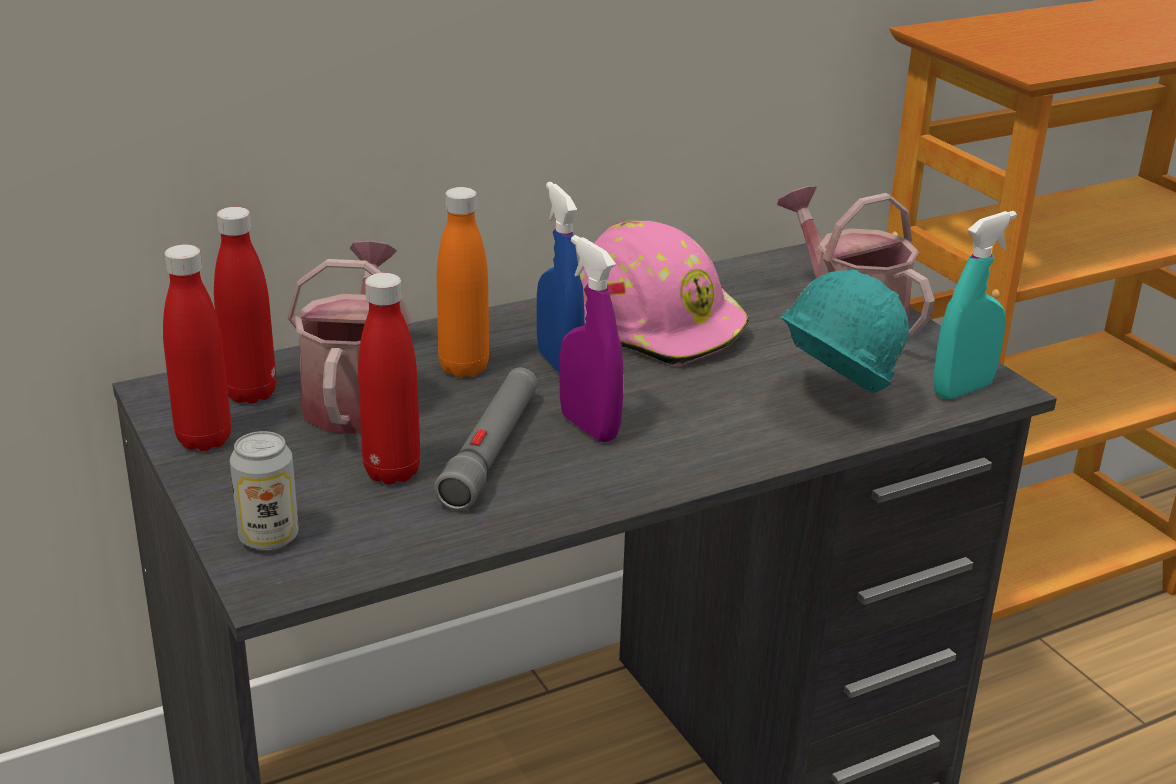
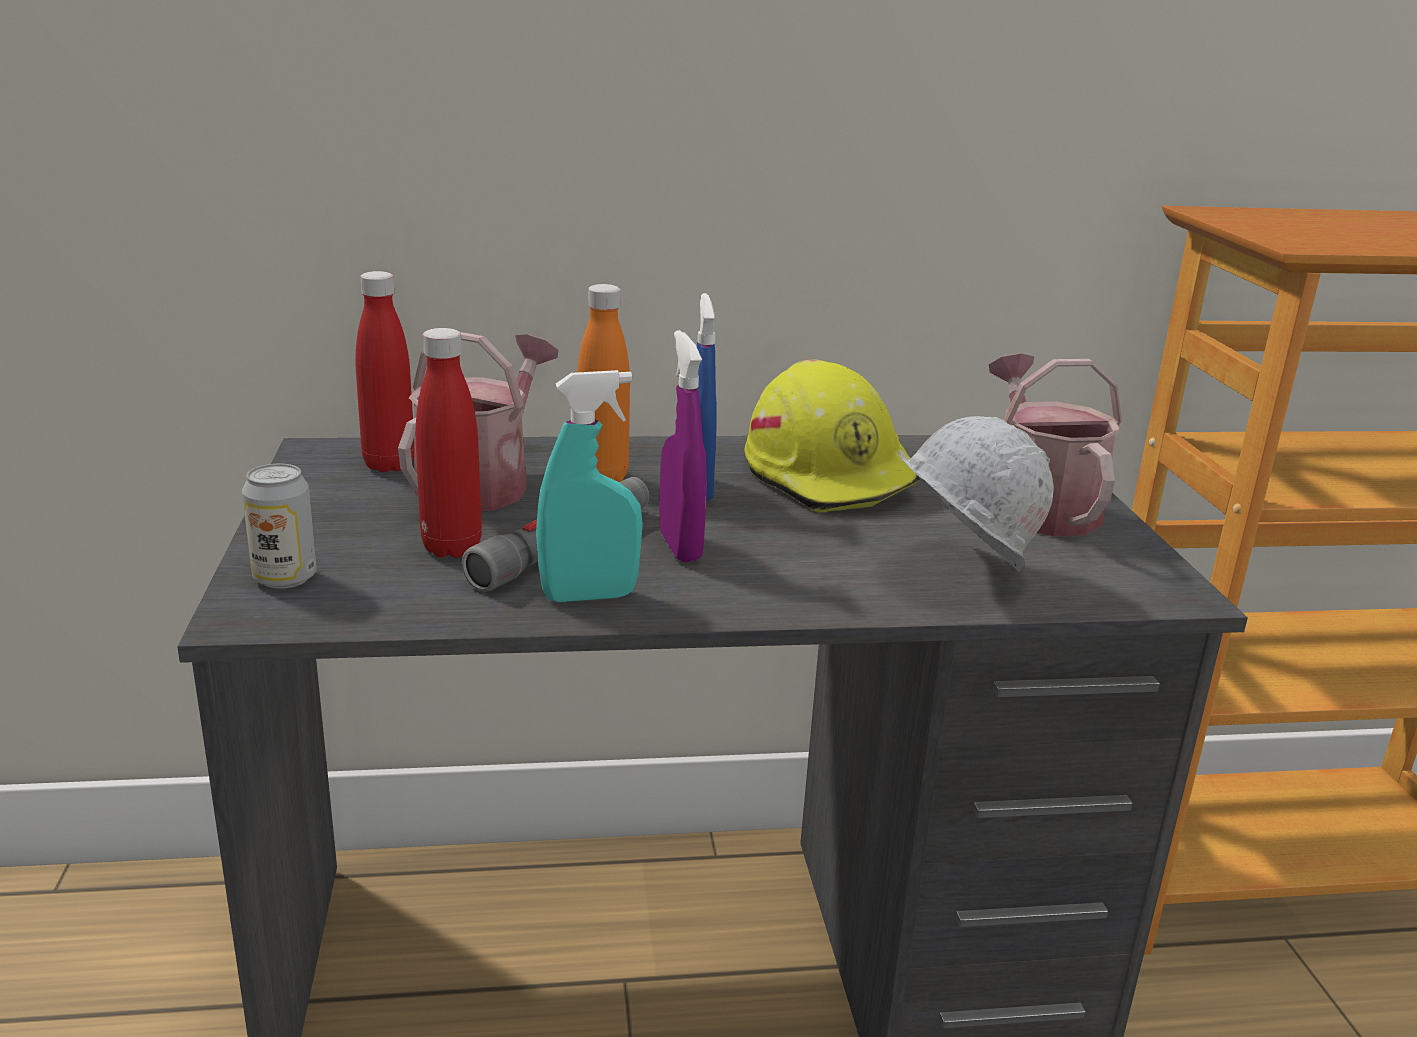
camera: 20 degrees right, 5 degrees down
(204, 440) = (312, 491): red bottle -> none
(659, 325) = (830, 476): pink hard hat -> yellow hard hat
(829, 405) = (959, 574): turquoise hard hat -> white hard hat
(962, 390) = (1131, 588): turquoise spray bottle -> turquoise spray bottle (589, 596)

